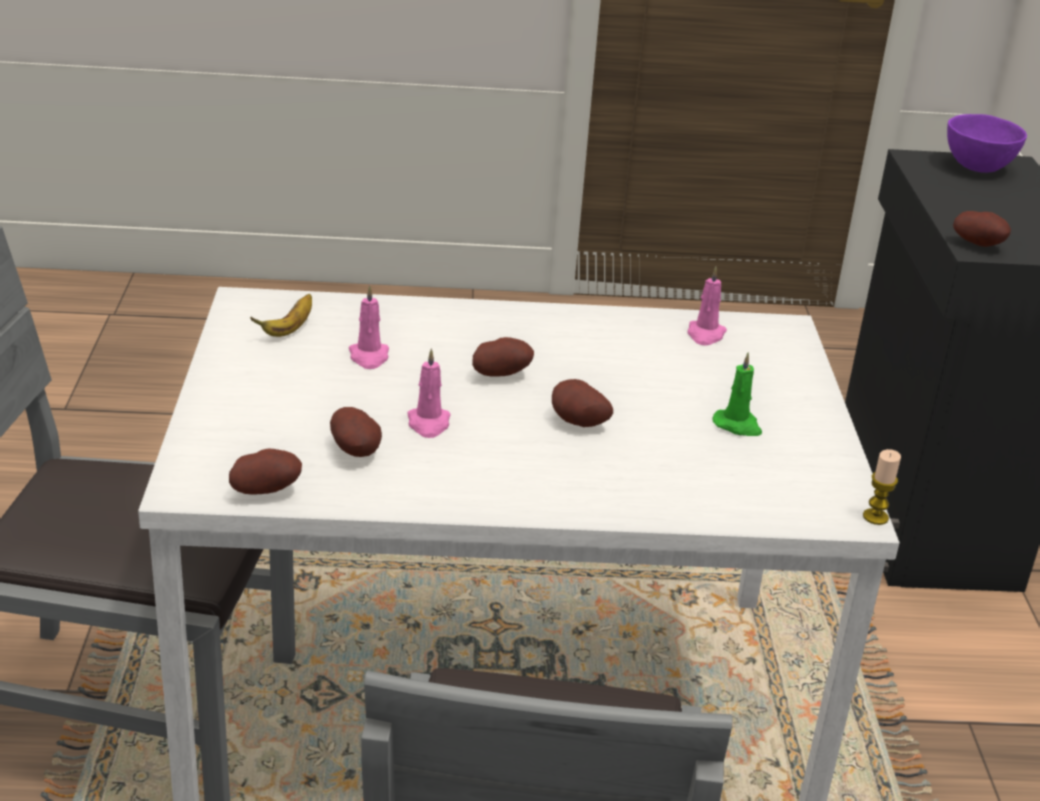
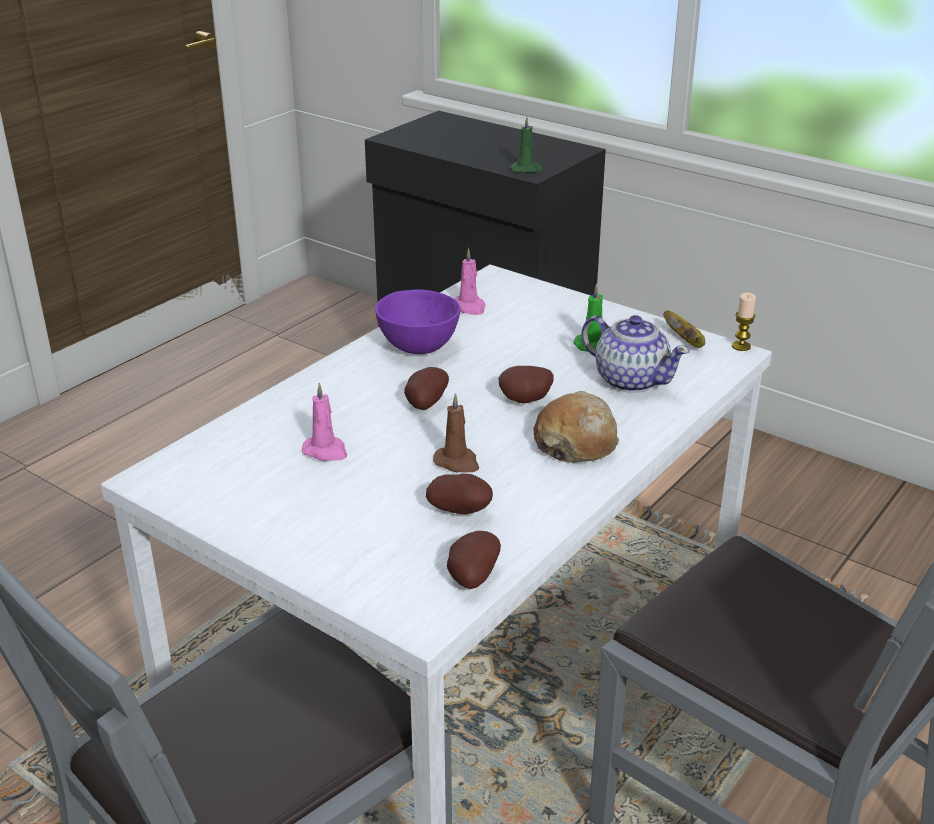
camera: 50 degrees left, 0 degrees up
(288, 329) = (230, 473): banana -> banana (685, 341)
(428, 424) = (457, 462): pink candle -> brown candle
(539, 475) = (576, 443): none -> bread
(699, 468) = (630, 380): none -> teapot
(977, 167) = (429, 128): purple bowl -> purple bowl (417, 347)
(979, 245) = (526, 169): potato -> green candle

